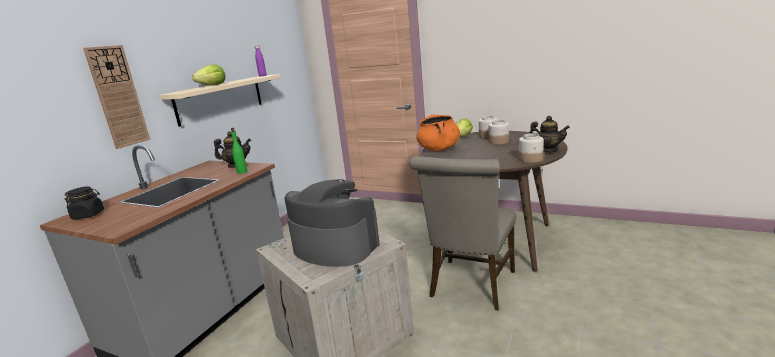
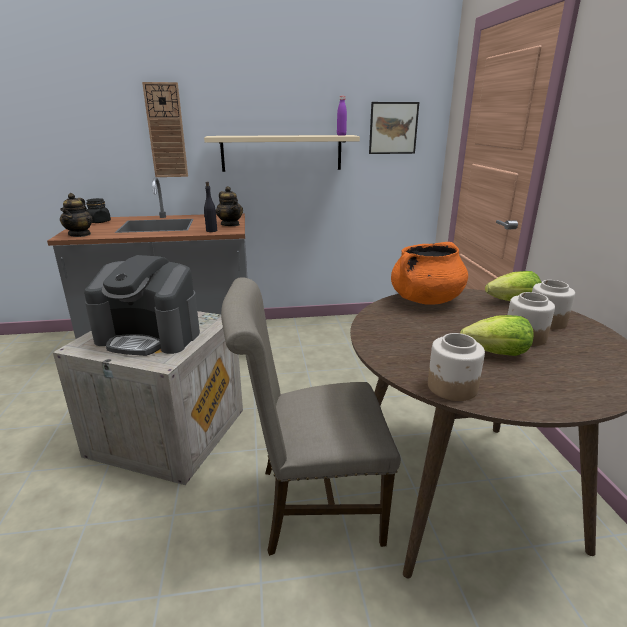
camera: 55 degrees right, 5 degrees up
(213, 85) = (262, 135): lettuce -> lettuce (496, 354)
(242, 172) = (211, 231): green bottle -> black bottle
(282, 66) = (393, 128): none -> picture
(335, 247) = (150, 336): coffee machine -> coffee machine turned 105 degrees clockwise
(547, 150) = (532, 397): teapot -> teapot (80, 234)

